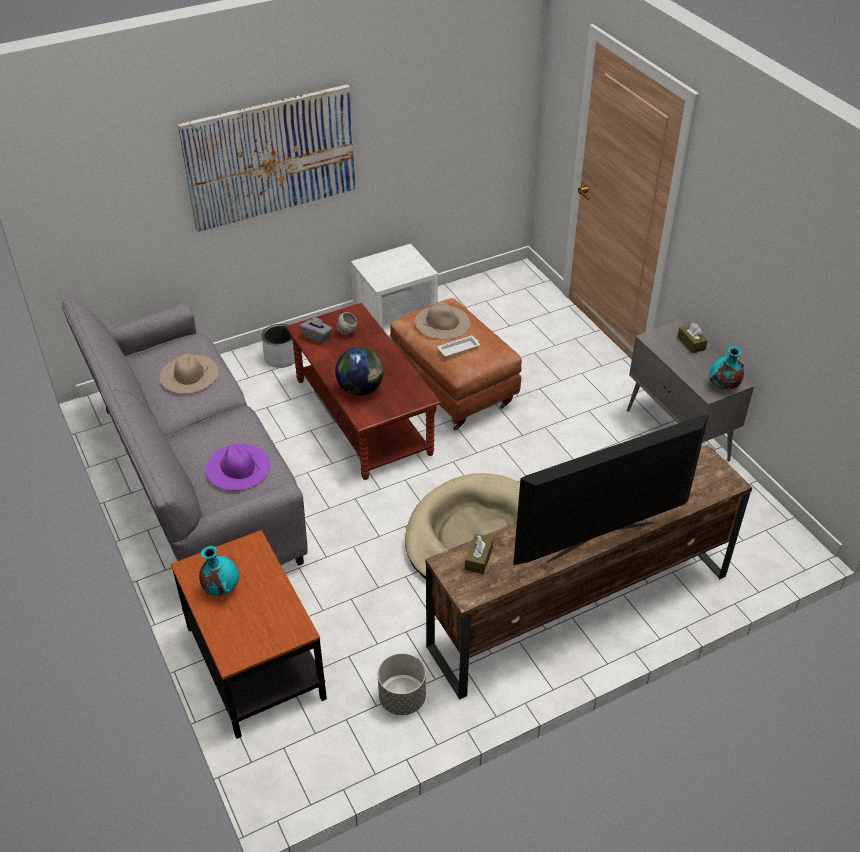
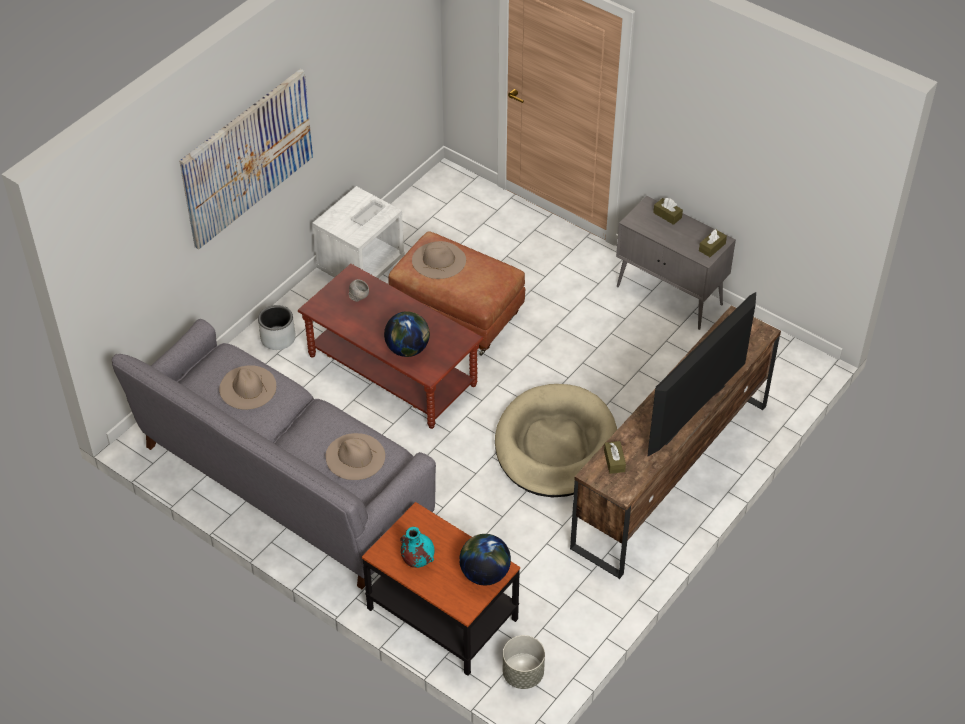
camera: 25 degrees left, 5 degrees up
(237, 467) = (355, 456): purple hat -> beige hat
(278, 629) = (484, 573): none -> globe
(317, 337) = (334, 311): grey tissue box -> none
(402, 699) = (576, 595): grey planter -> grey planter (523, 674)
(459, 348) = (469, 281): white tray -> white tray (368, 214)
(723, 386) = (712, 247): turquoise vase -> brown tissue box

